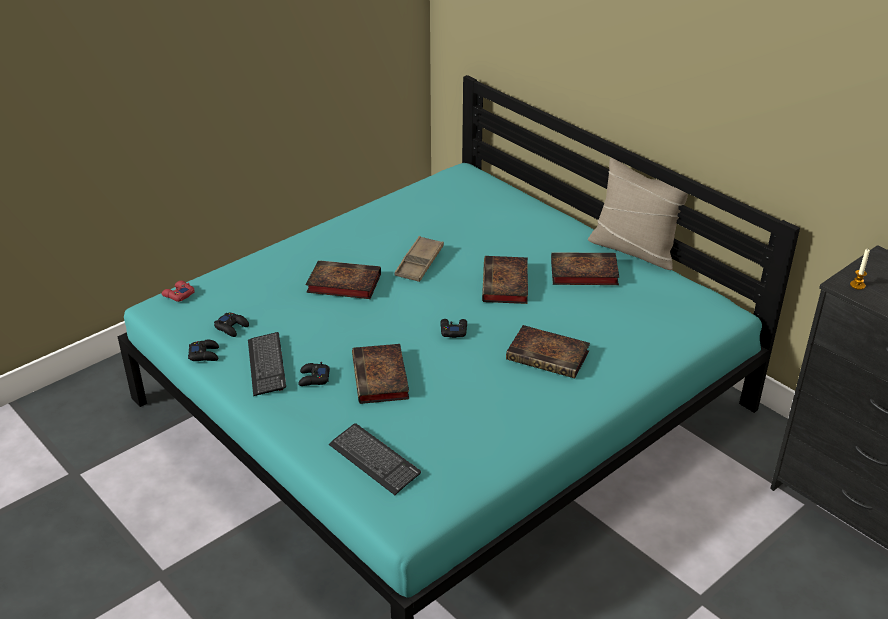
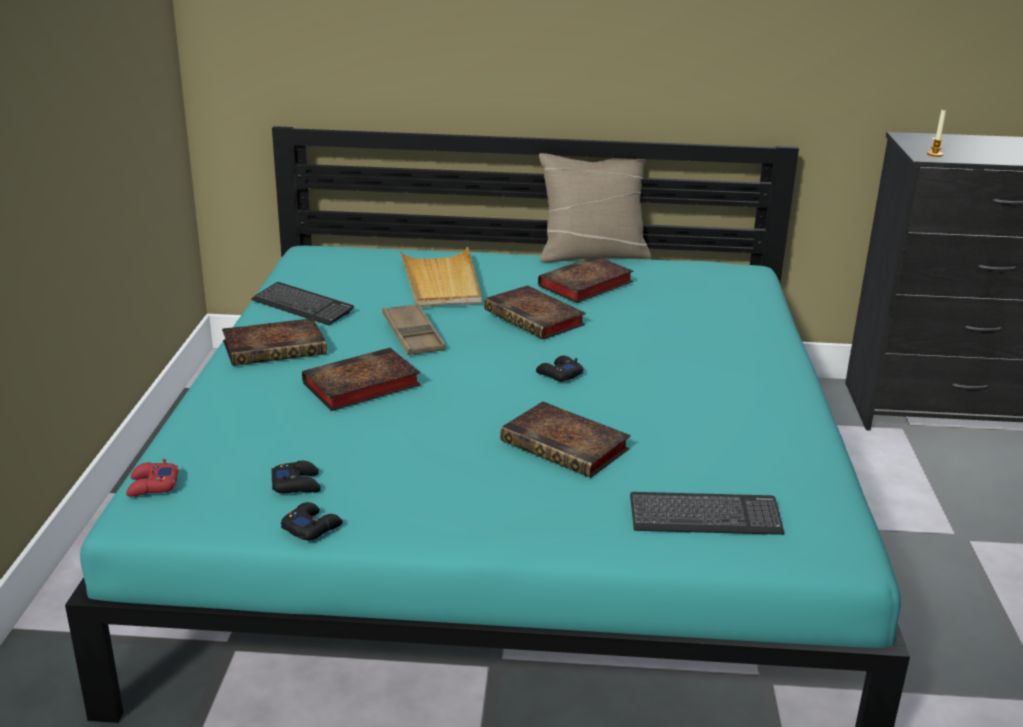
camera: 45 degrees left, 10 degrees down
(266, 365) = (416, 498): keyboard -> keyboard (302, 306)
(313, 378) = (495, 483): black game controller -> none
(498, 230) = (441, 282): none -> beige tray
(550, 356) = (682, 355): book -> book (277, 348)

